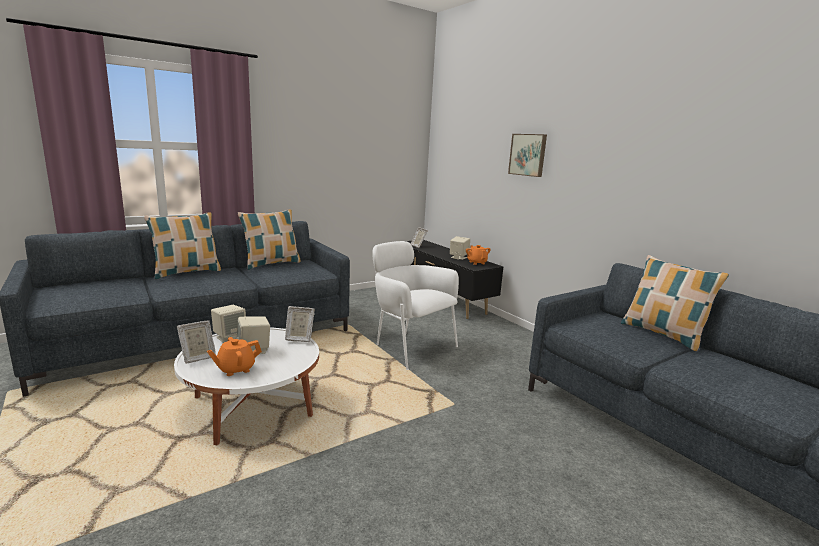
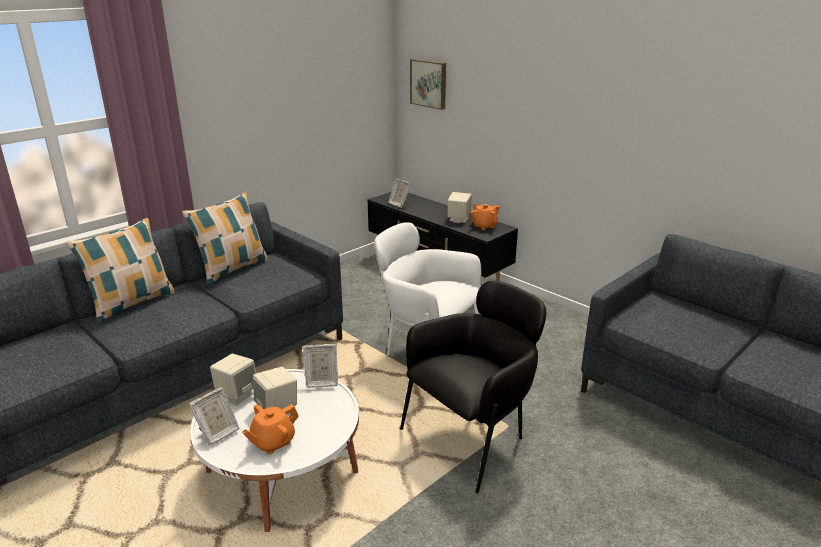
camera: 10 degrees left, 10 degrees up
(419, 408) = (472, 438): none -> black armchair
(528, 155) = (545, 90): picture -> picture (429, 83)
(662, 334) = (727, 319): pillow -> none

